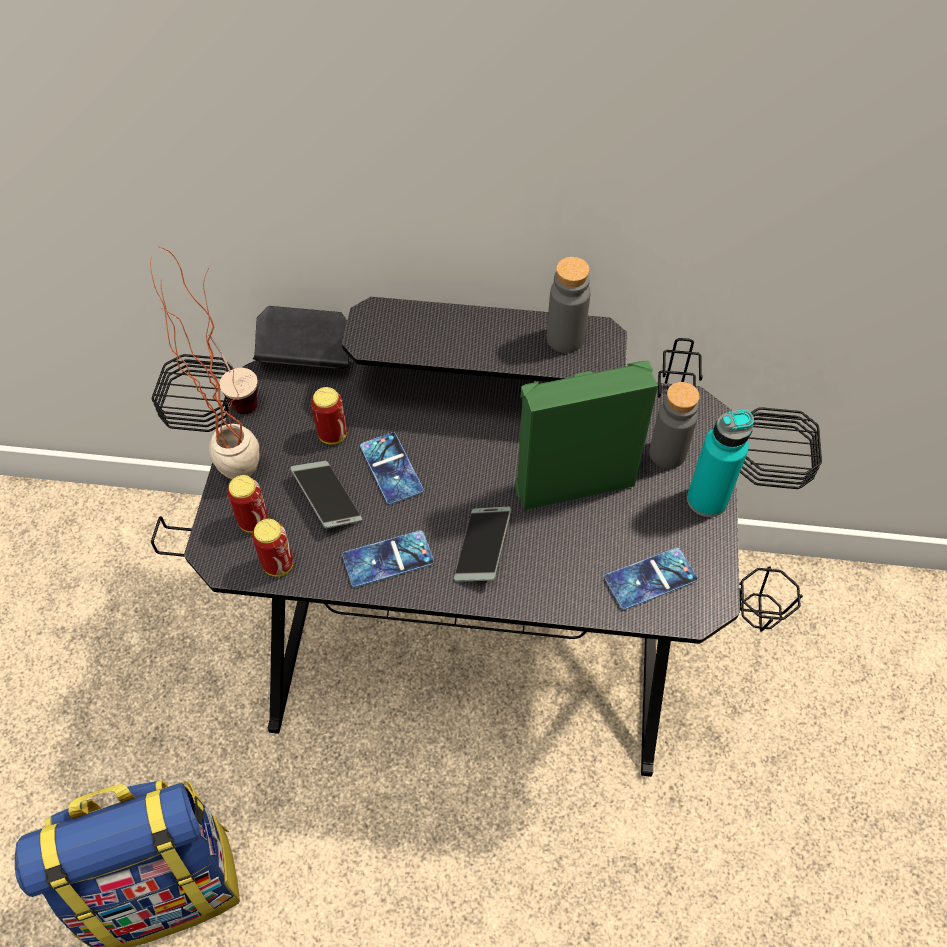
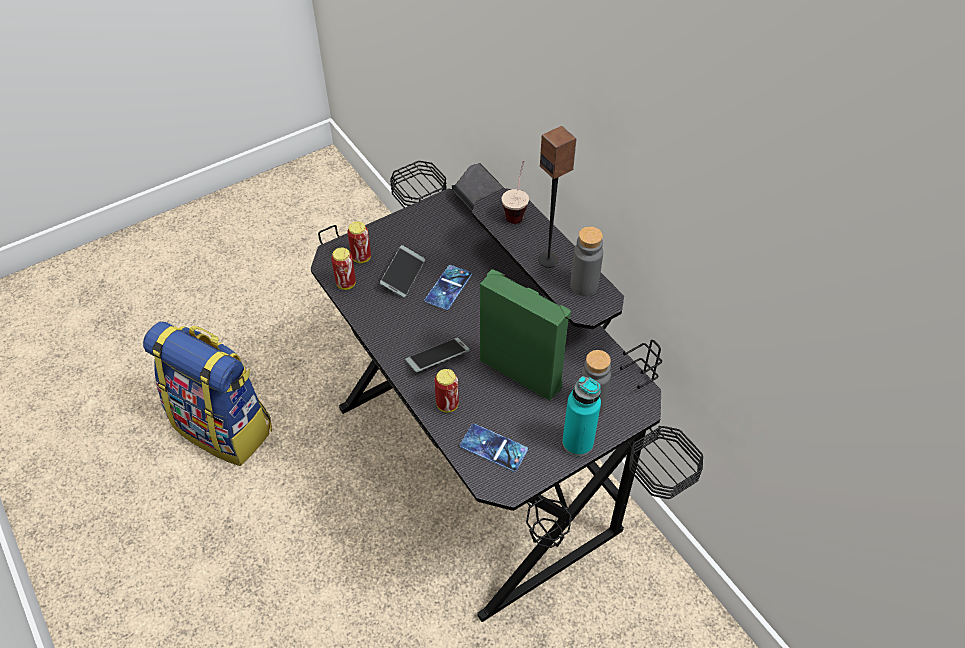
camera: 50 degrees right, 5 degrees down
(237, 395) = (428, 199): cup -> cup (516, 210)
(239, 459) = (391, 226): potted plant -> none
(332, 435) = (444, 251): can -> can (447, 404)
(388, 559) = (391, 324): phone -> none
(499, 342) = (548, 260): none -> speaker

